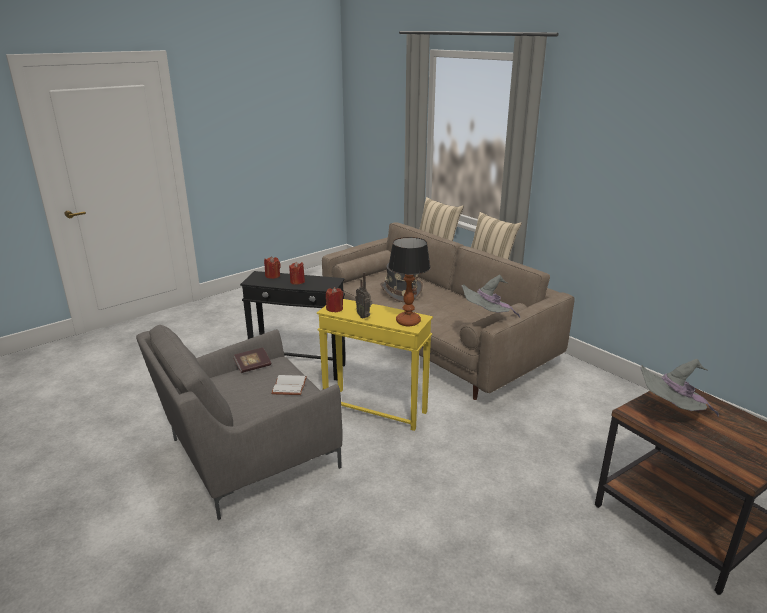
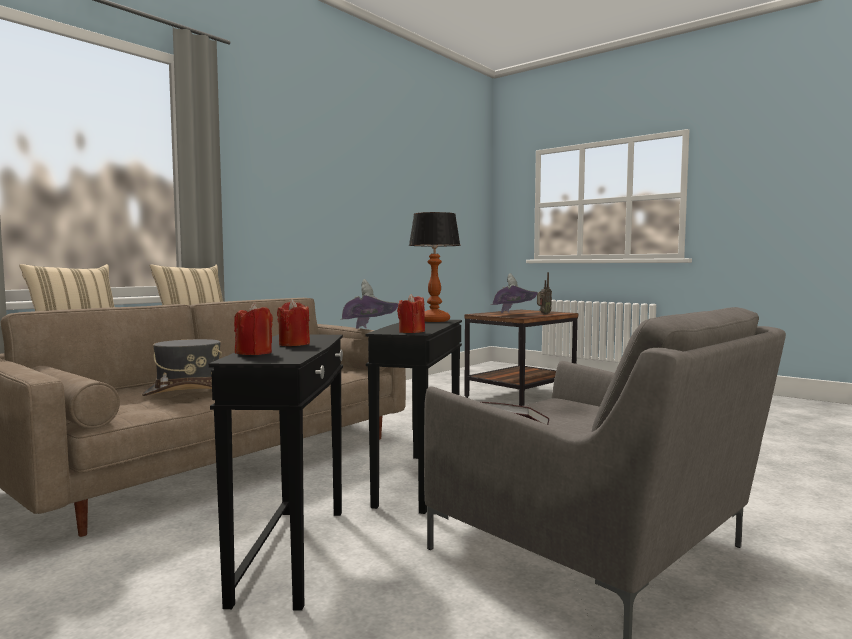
camera: 100 degrees left, 20 degrees down
(288, 386) = (547, 407): white book -> none
(364, 316) = (429, 326): radio -> radio (543, 314)
(374, 408) = (418, 481): yellow side table -> black side table

